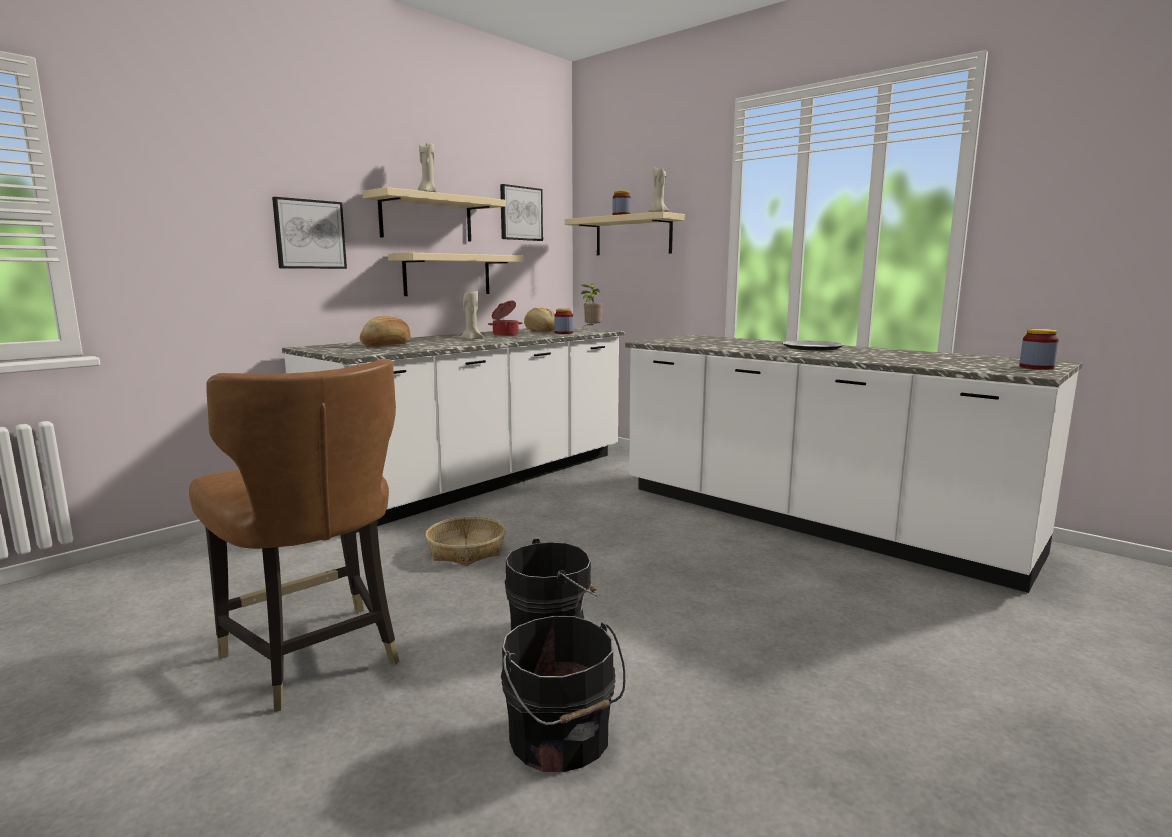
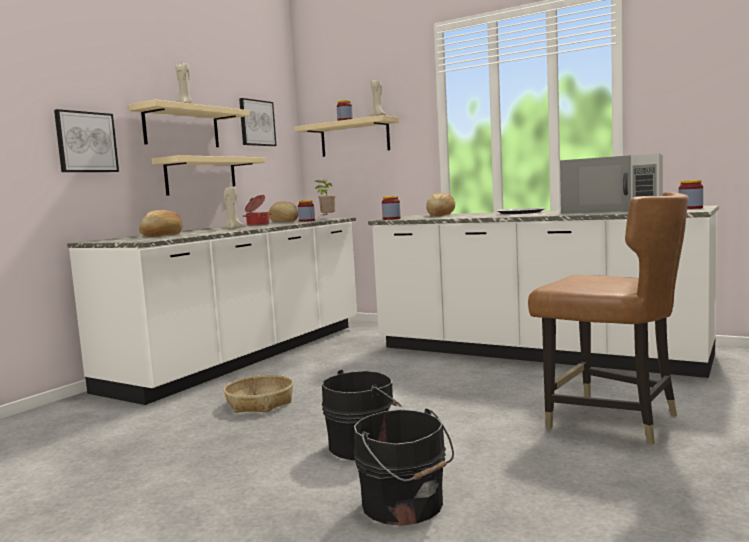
camera: 10 degrees left, 5 degrees down
(314, 656) = (166, 486): brown chair -> brown chair (612, 420)
(654, 342) = (391, 219): none -> jar
(716, 340) = (440, 215): none -> bread
(931, 357) = (613, 210): none -> white microwave

